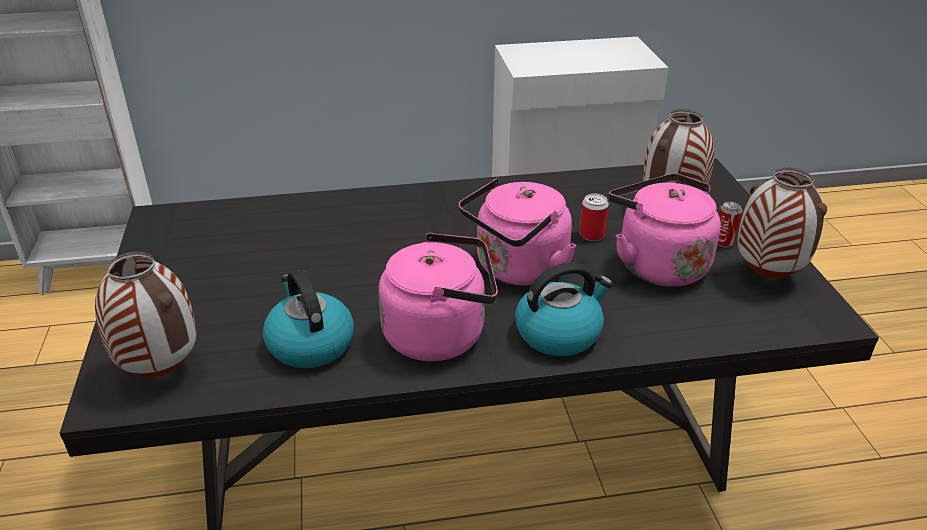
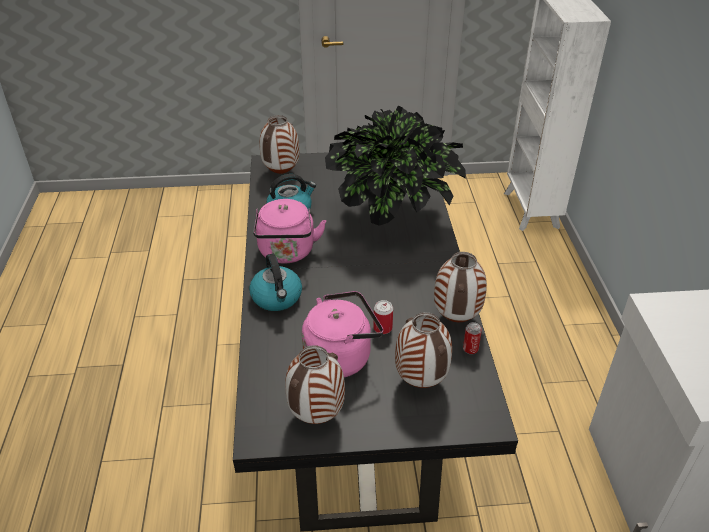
camera: 95 degrees right, 5 degrees up
(337, 233) = (394, 217): none -> potted plant
(518, 269) = (344, 287): pink kettle -> none
(556, 185) = (457, 319): none -> vase
(724, 242) = (365, 403): can -> can (470, 349)

